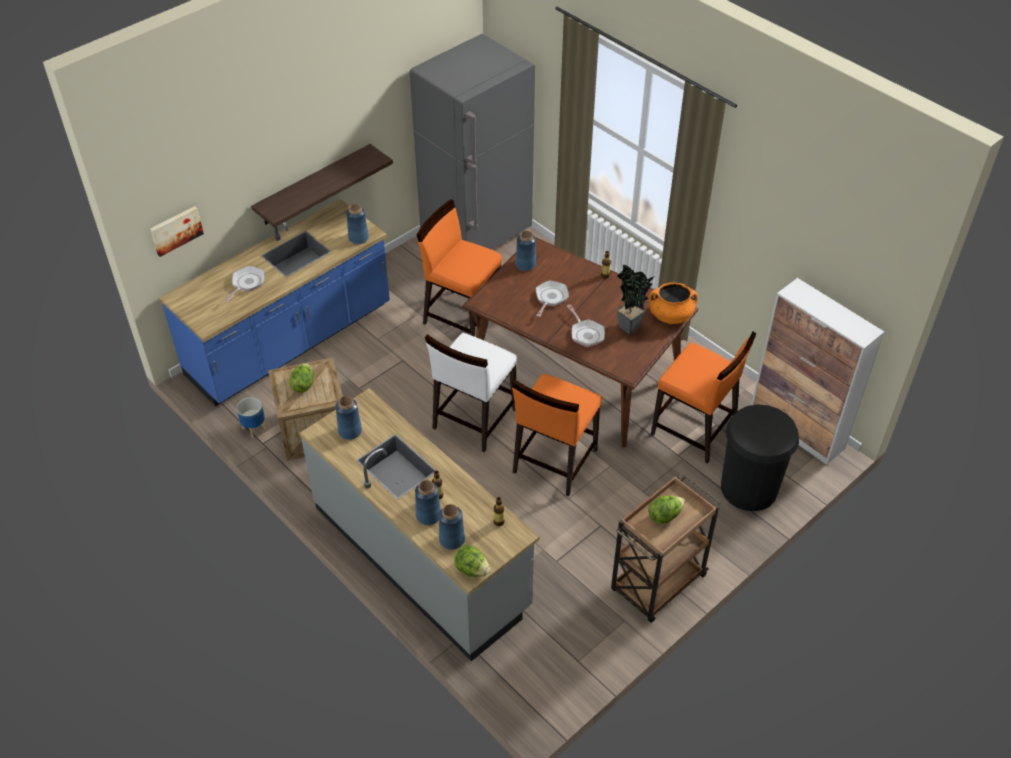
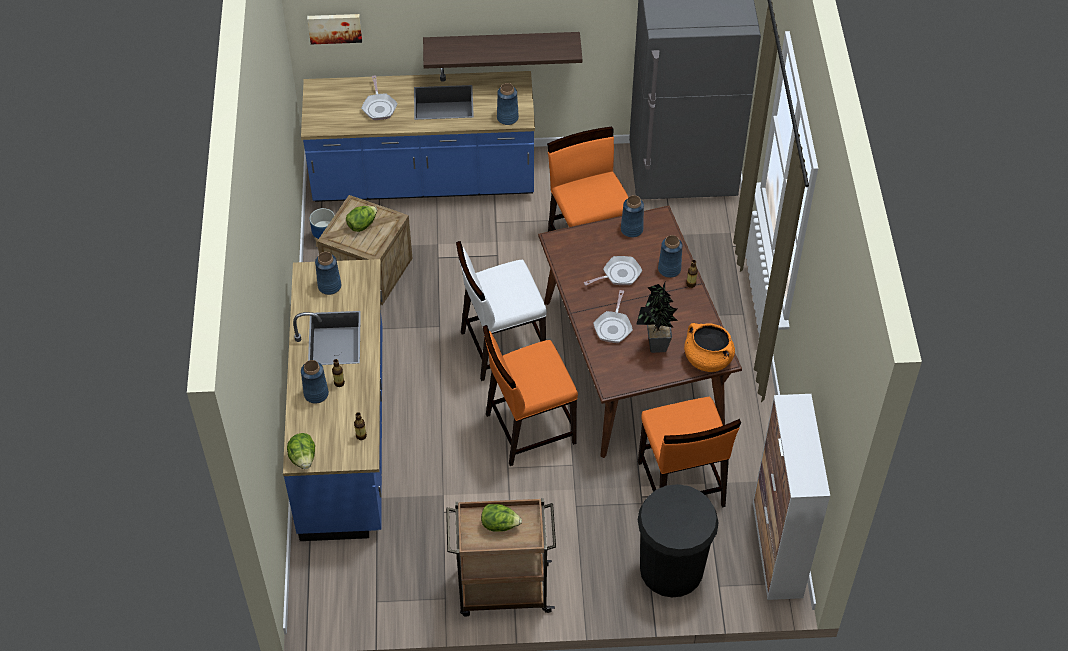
camera: 40 degrees right, 5 degrees up
(247, 283) = (379, 107): frying pan -> frying pan turned 105 degrees clockwise
(422, 557) = (345, 433): grey counter -> blue counter
(451, 539) = (313, 425): blue vase -> blue vase (669, 269)

